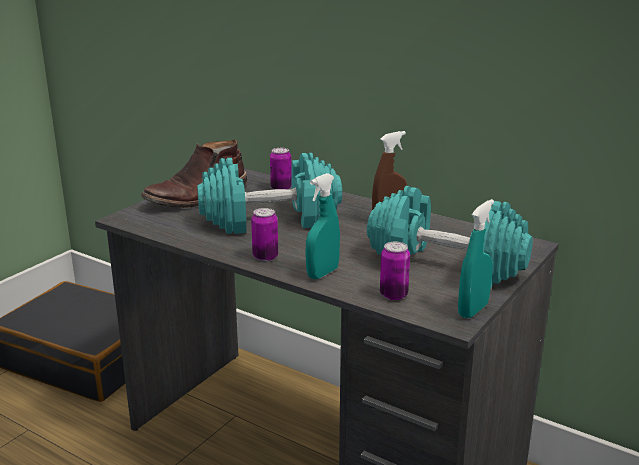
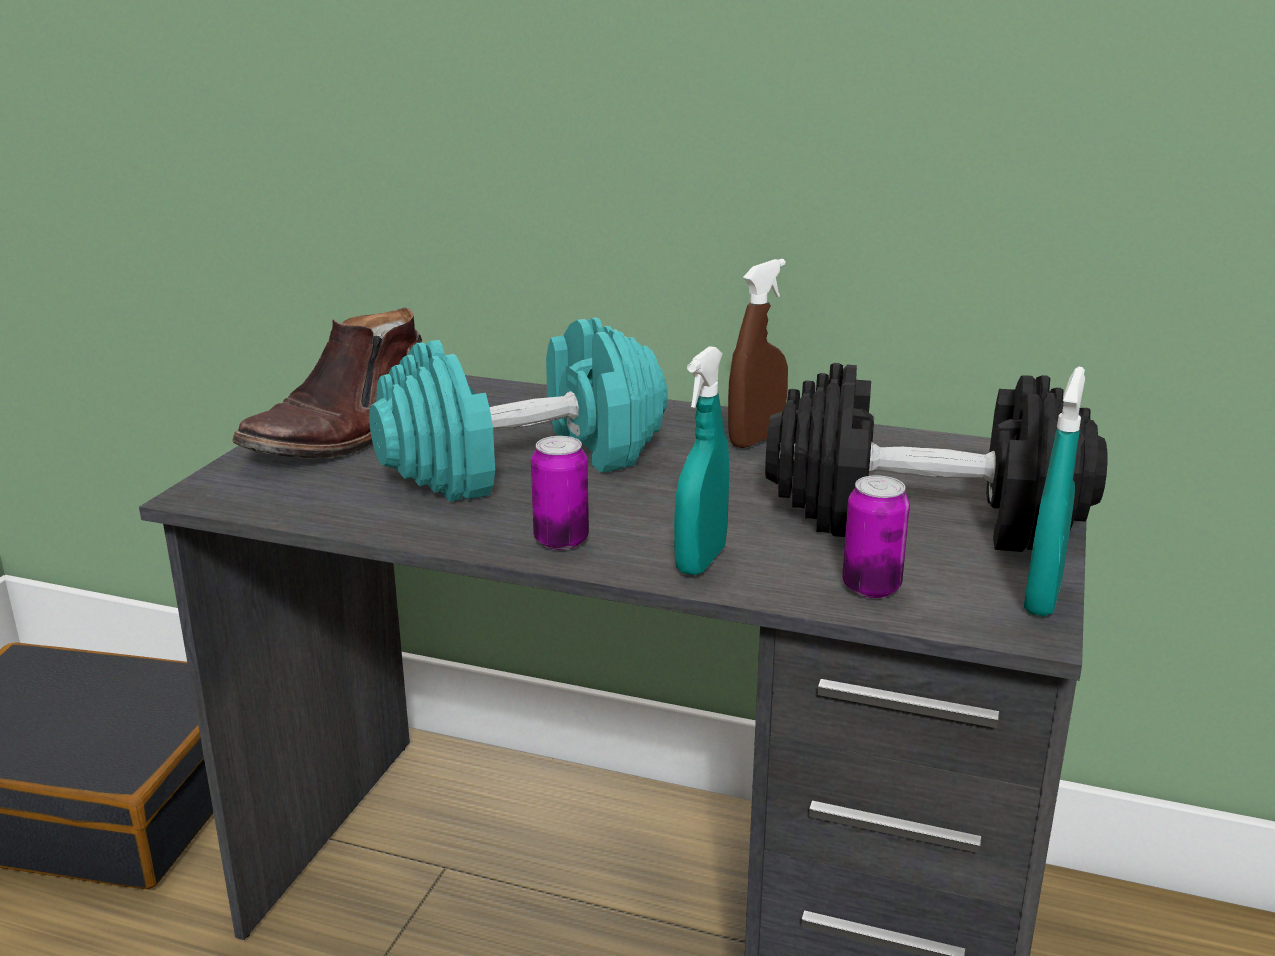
camera: 15 degrees left, 0 degrees up
(281, 188) = (508, 400): can -> none
(444, 266) = (924, 516): turquoise dumbbell -> black dumbbell

